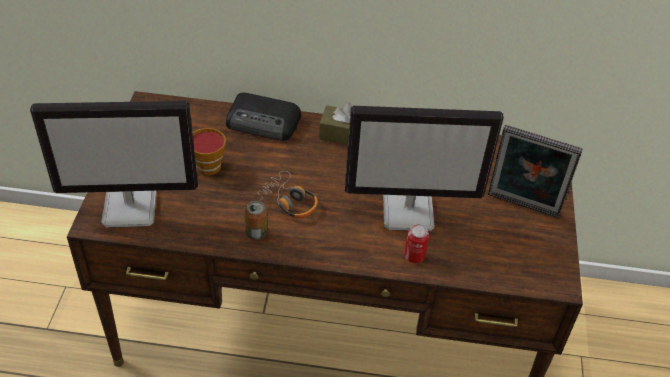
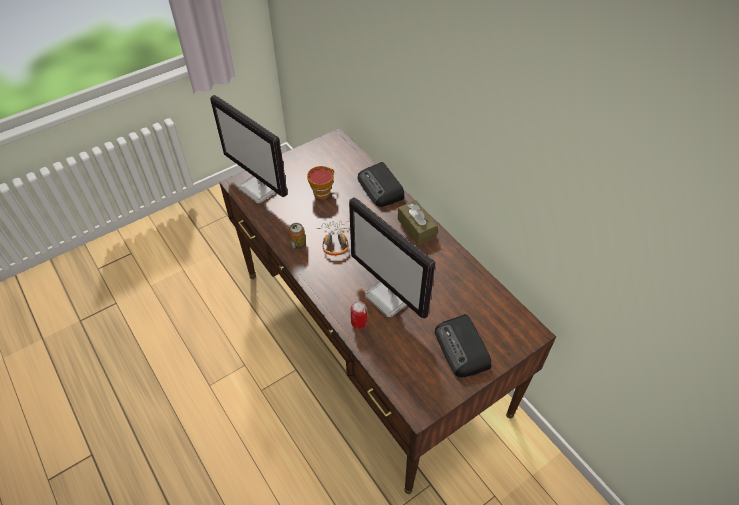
camera: 50 degrees right, 5 degrees up
(522, 207) = (462, 349): picture frame -> radio

